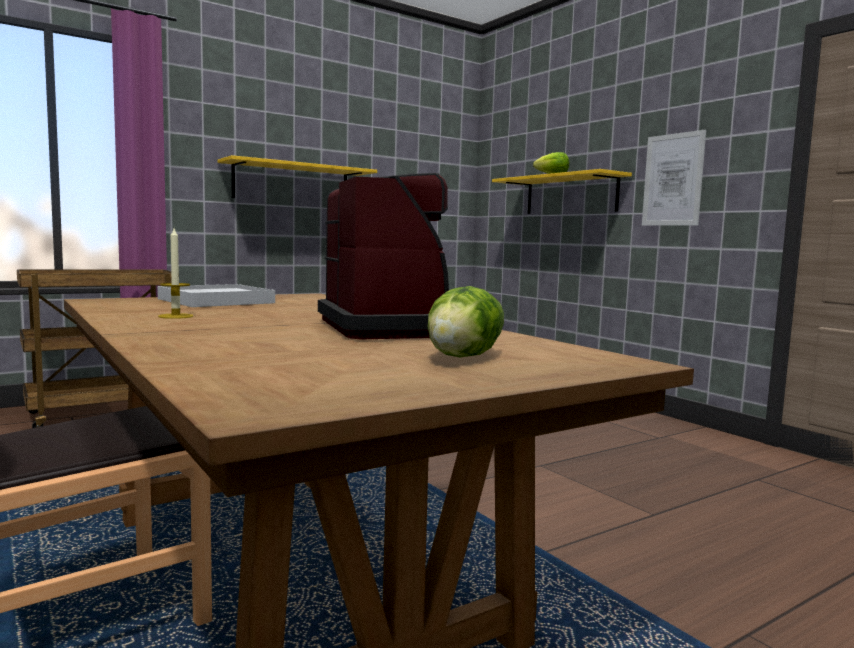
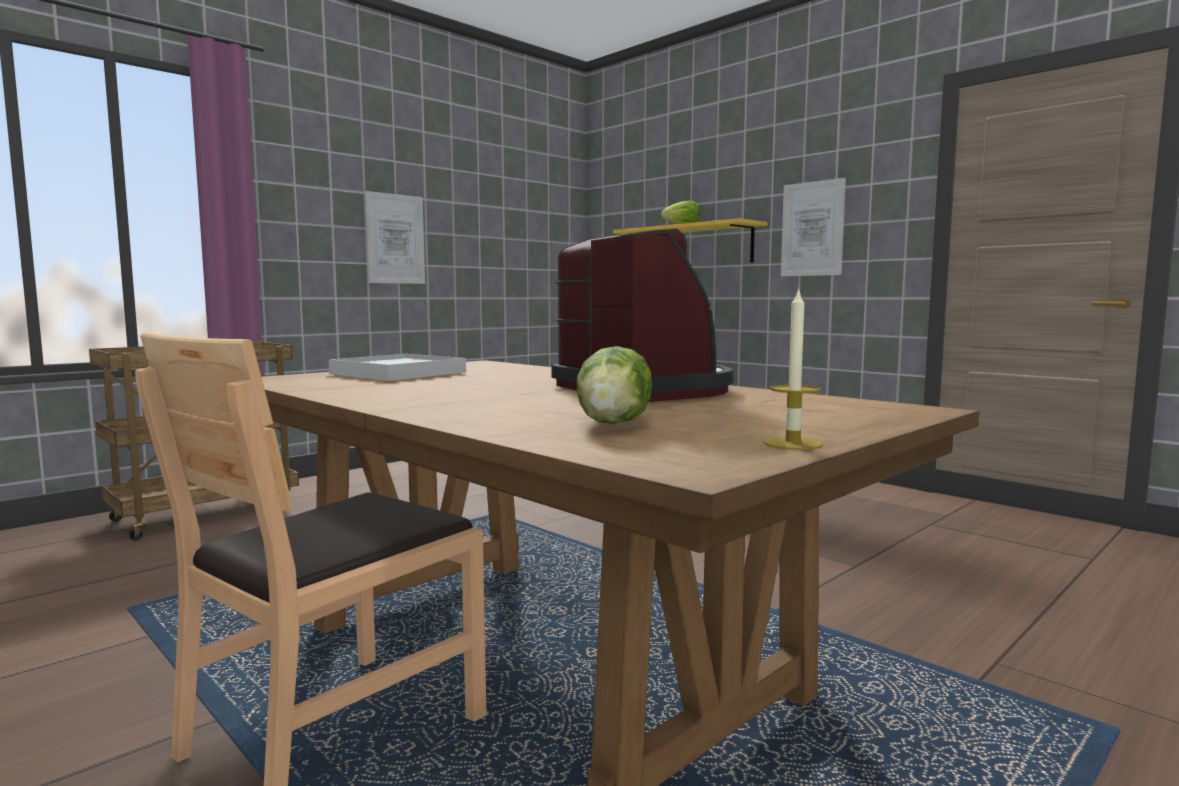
camera: 10 degrees left, 0 degrees up
(175, 316) = (397, 390): candle -> candle (792, 443)
(291, 184) = (395, 239): yellow shelf -> picture
(464, 357) = (770, 413): lettuce -> lettuce (616, 423)

